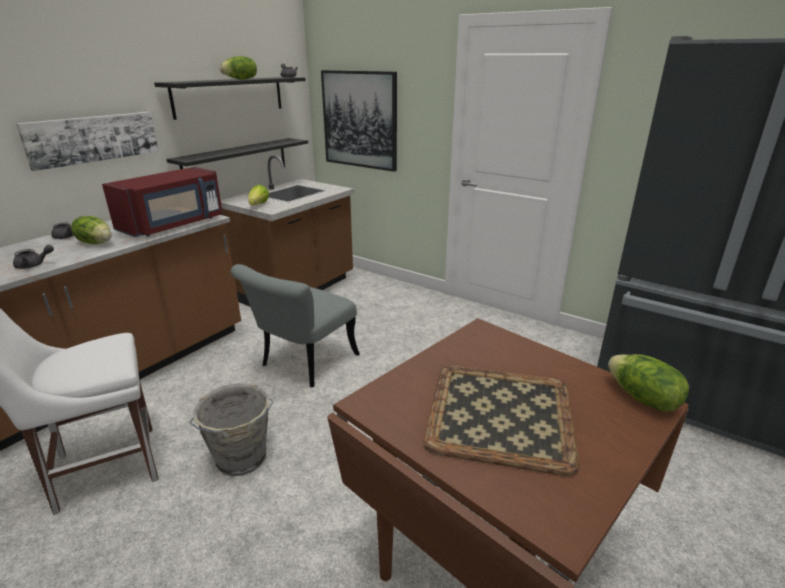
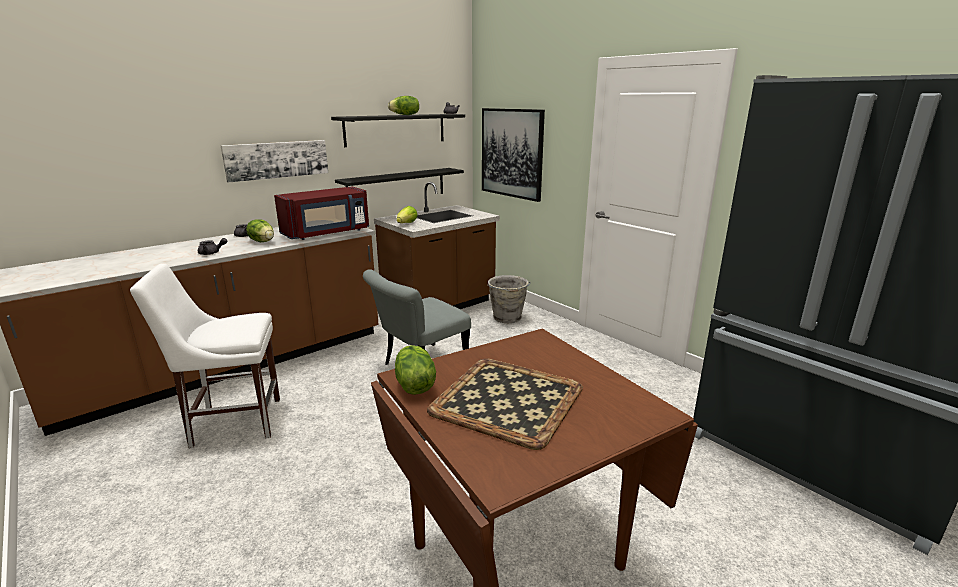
camera: 15 degrees right, 5 degrees down
(241, 459) = (339, 434): grey bucket -> grey bucket (507, 318)
(642, 399) = (649, 407): lettuce -> lettuce (414, 385)

